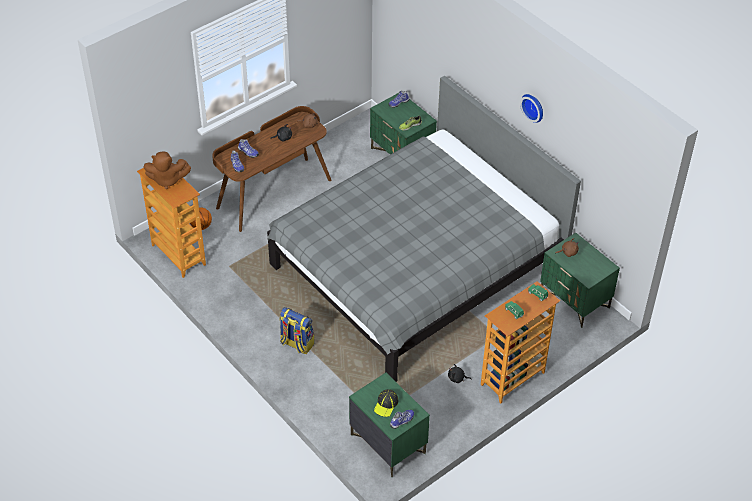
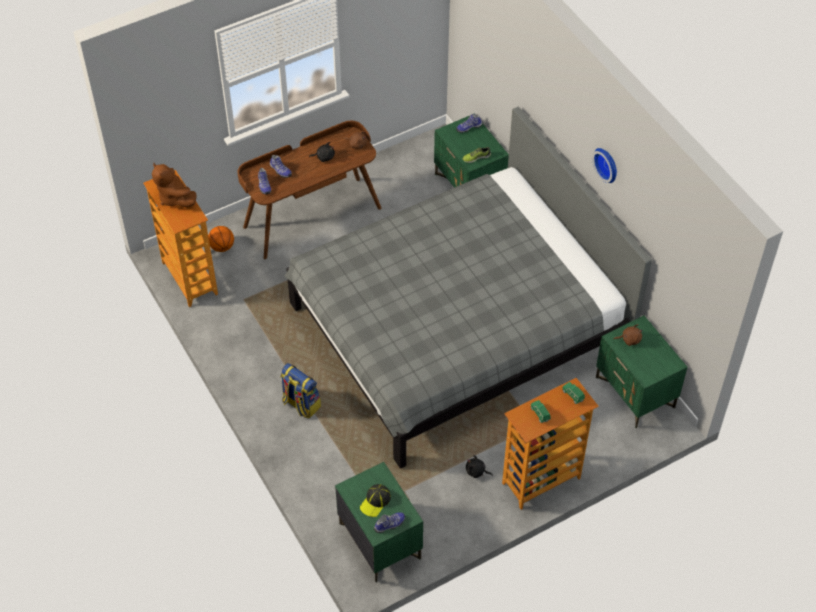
camera: 10 degrees right, 5 degrees up
(167, 180) = (174, 198): brown plush toy -> brown plush toy turned 45 degrees clockwise

